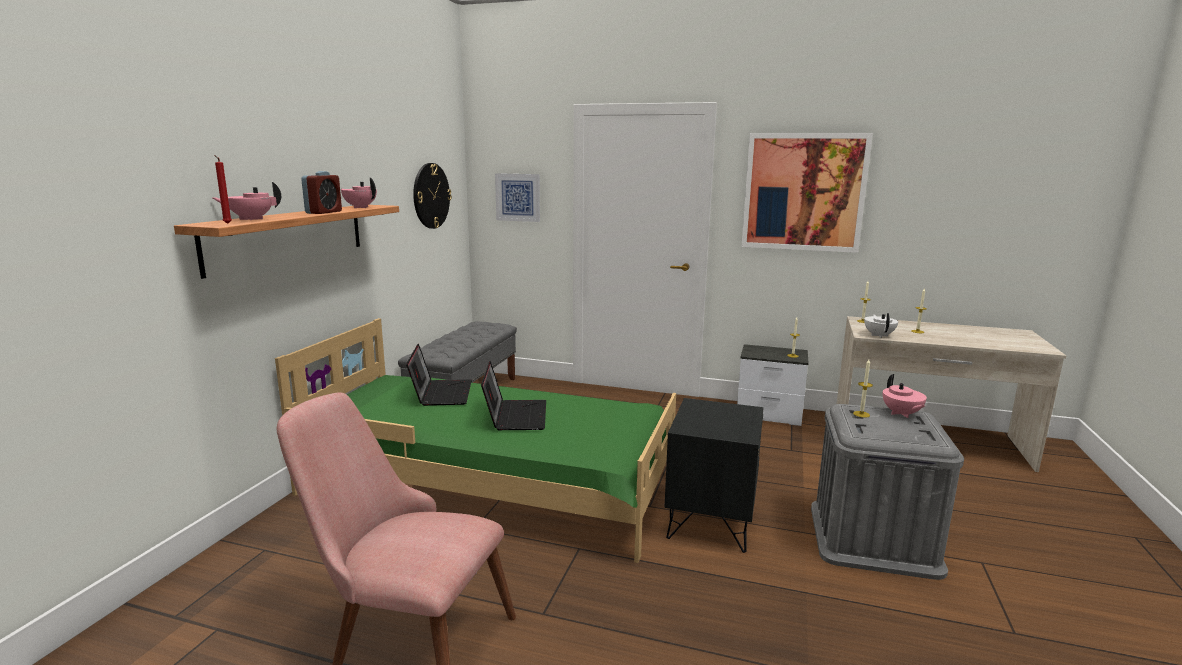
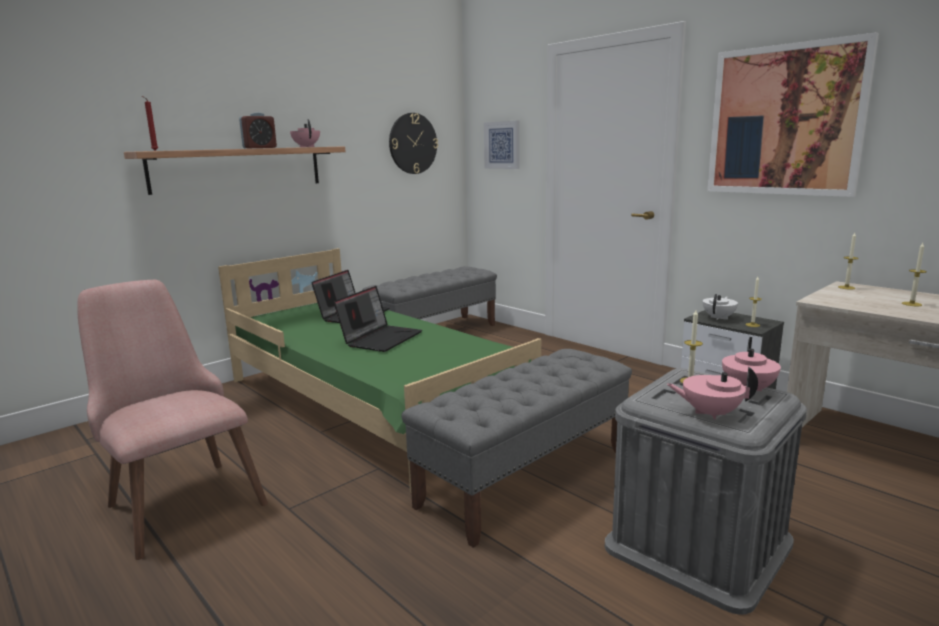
camera: 30 degrees right, 0 degrees up
(251, 219) = (186, 149): pink teapot -> pink teapot (710, 413)
(709, 521) = (525, 477): black nightstand -> grey bench
(879, 335) = (838, 302): white teapot -> white teapot (719, 318)

